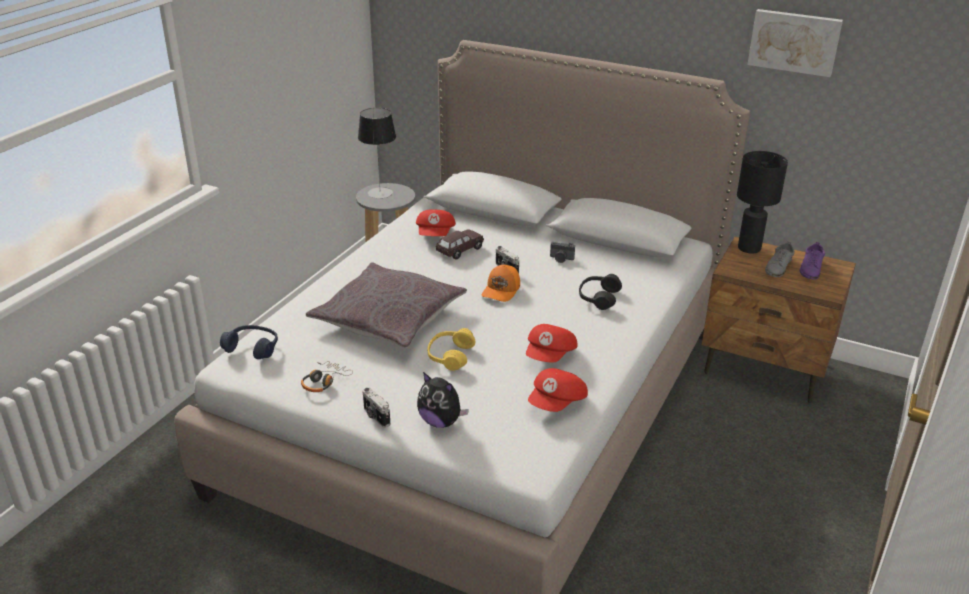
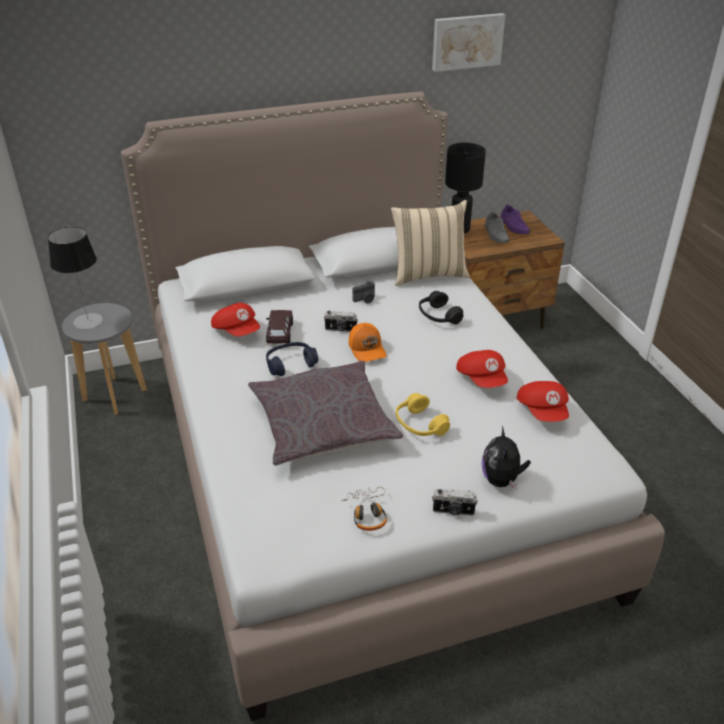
camera: 45 degrees left, 5 degrees up
(252, 348) = (256, 529): blue headphones -> blue headphones (290, 364)
(441, 421) = (501, 480): plush toy -> plush toy turned 105 degrees clockwise
(647, 266) = (428, 274): none -> beige pillow

